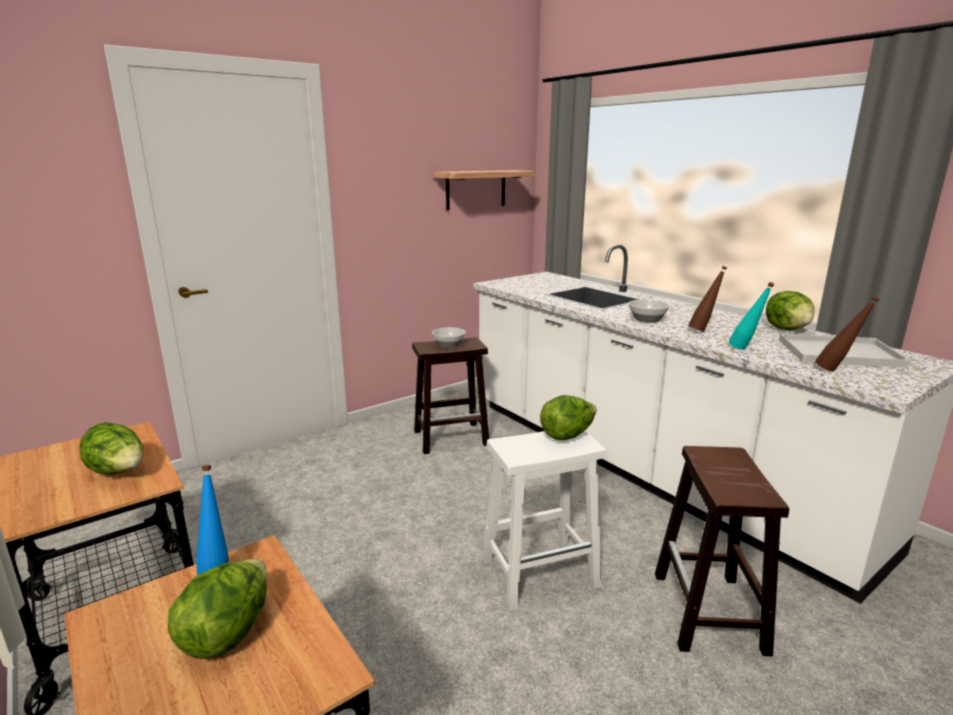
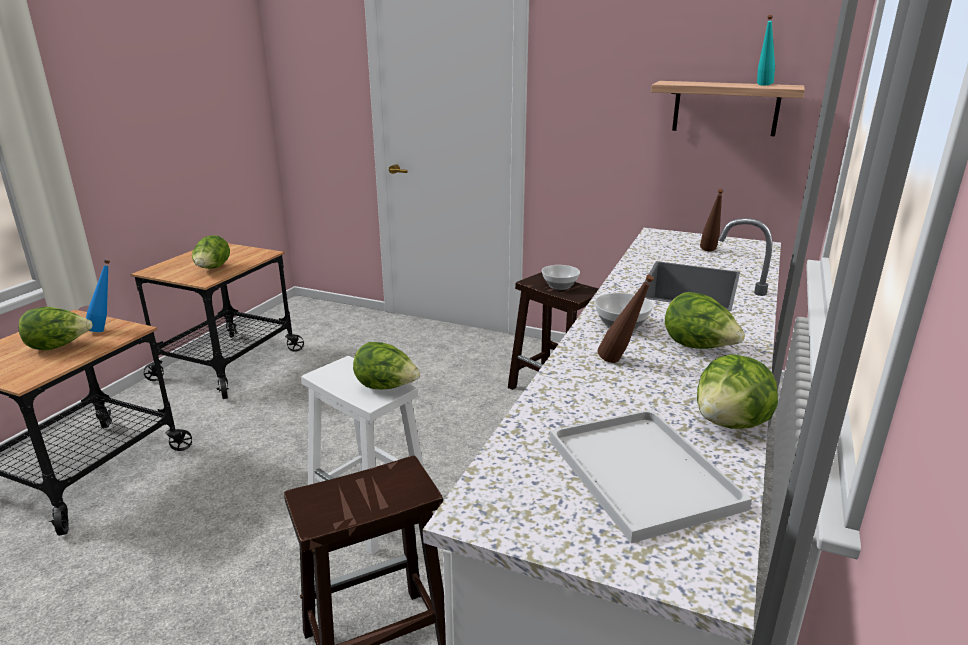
camera: 60 degrees right, 5 degrees up
(691, 314) = (699, 347): none -> lettuce
(745, 350) = (560, 397): turquoise bottle -> turquoise bottle (762, 85)
(837, 371) = (530, 470): brown bottle -> brown bottle (709, 252)

